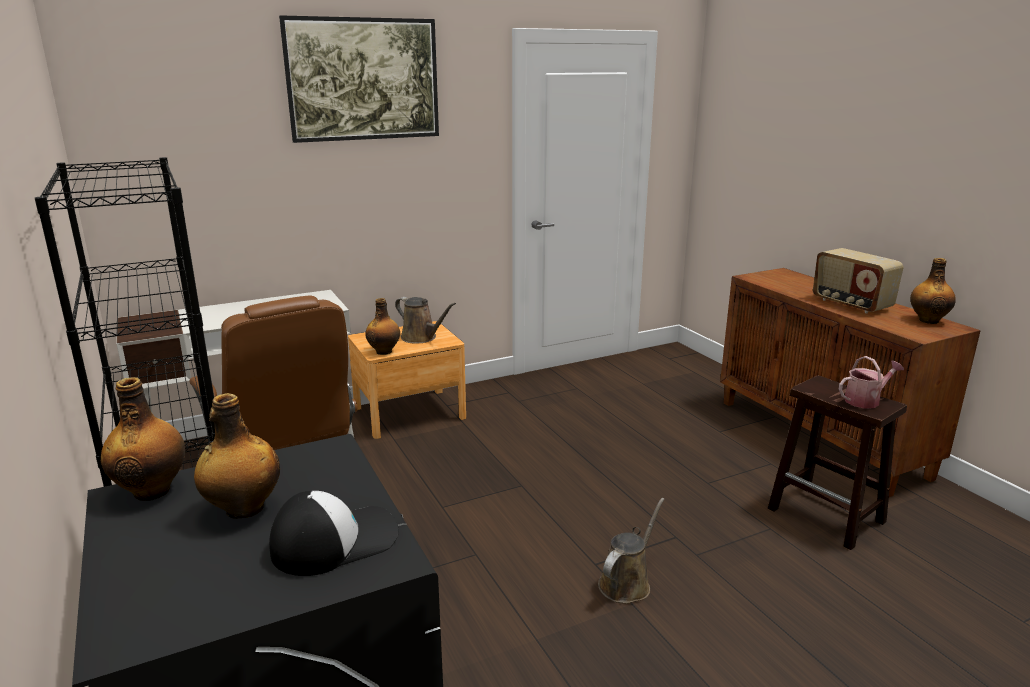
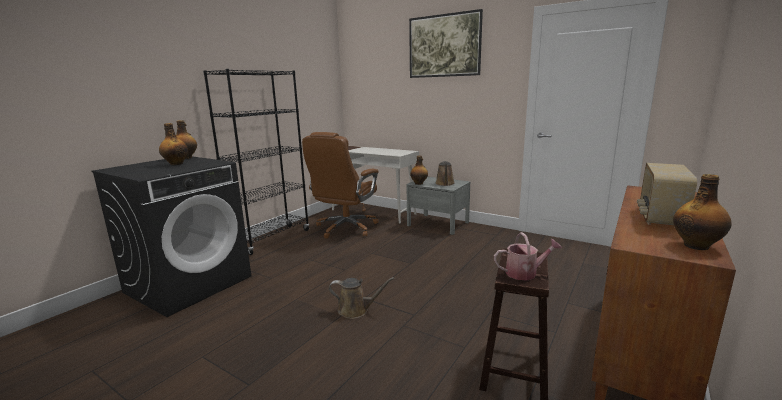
camera: 60 degrees right, 5 degrees down
(335, 540) = (157, 171): cap -> none
(409, 413) = (438, 224): brown nightstand -> grey nightstand
(865, 400) = (525, 273): watering can -> watering can turned 45 degrees counterclockwise

